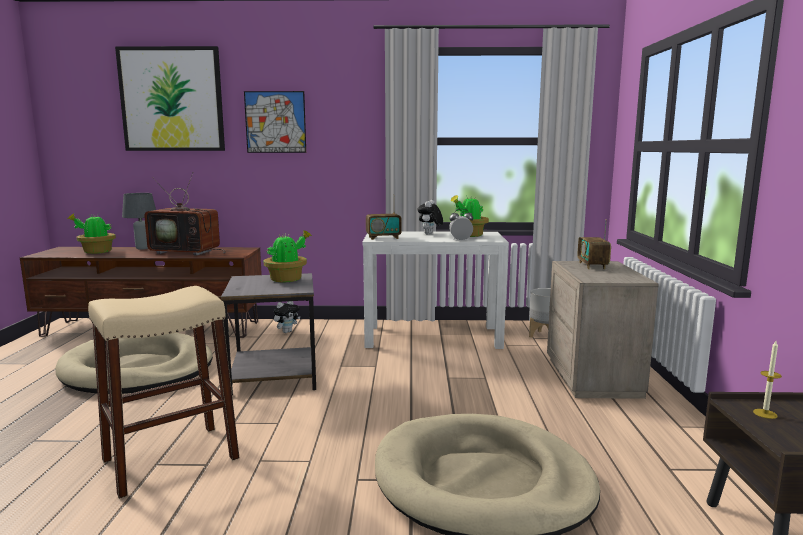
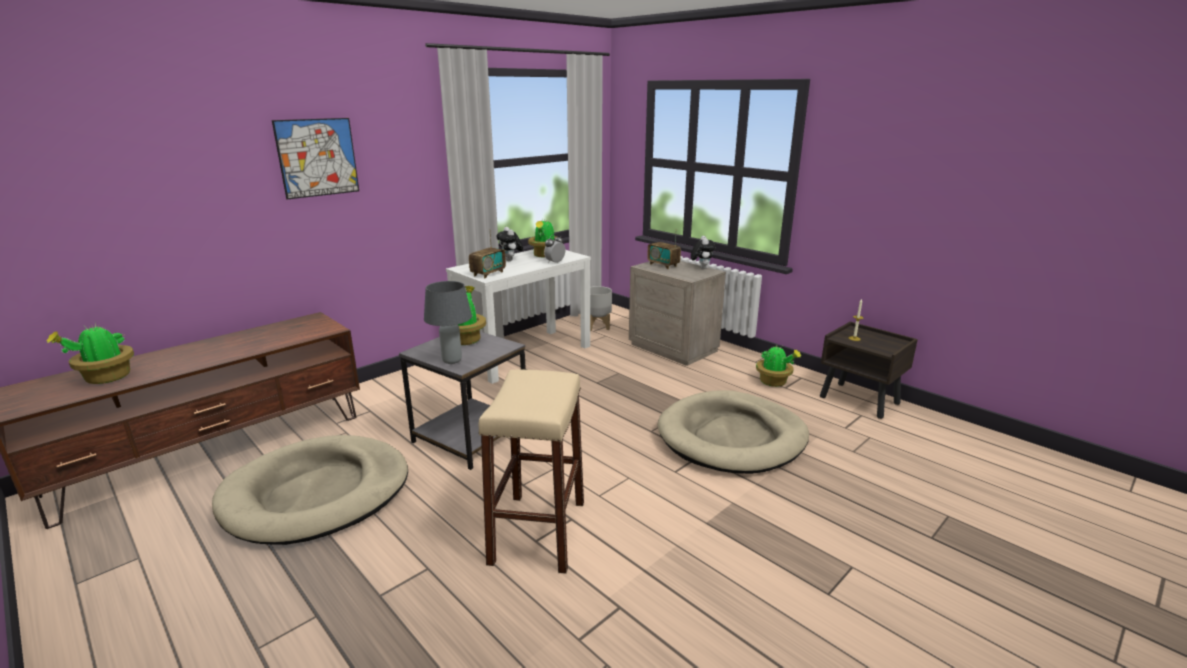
camera: 45 degrees left, 10 degrees up
(142, 248) = (163, 353): grey table lamp -> grey table lamp (452, 361)
(172, 99) = (162, 136): picture -> none
(188, 252) = (252, 341): television -> none
(287, 331) = (388, 395): plush toy -> plush toy (701, 268)
(663, 457) = (774, 382): none -> potted plant

